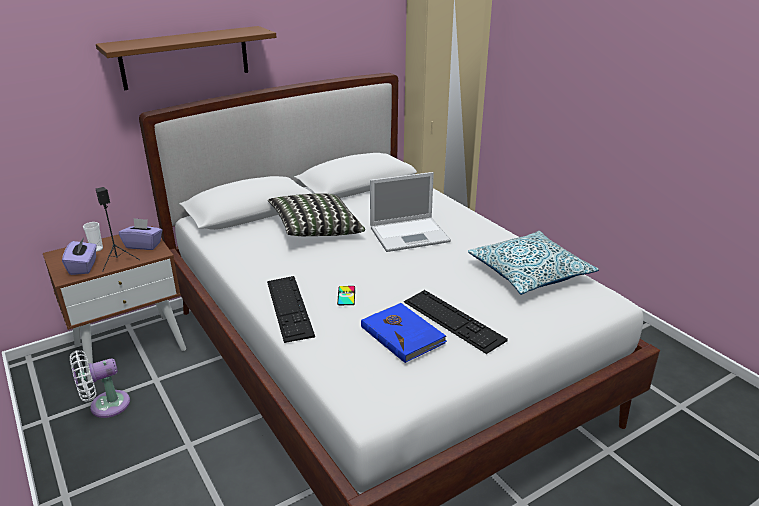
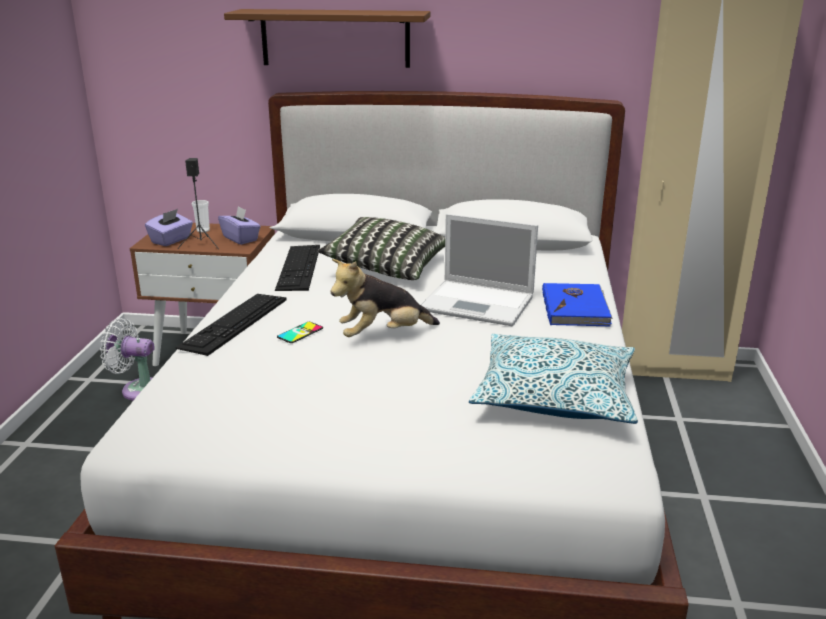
camera: 40 degrees right, 5 degrees down
(394, 276) = (383, 335): none -> plush toy
(403, 334) = (283, 388): blue book -> blue book (576, 308)
(453, 320) = (361, 401): keyboard -> keyboard (299, 267)

